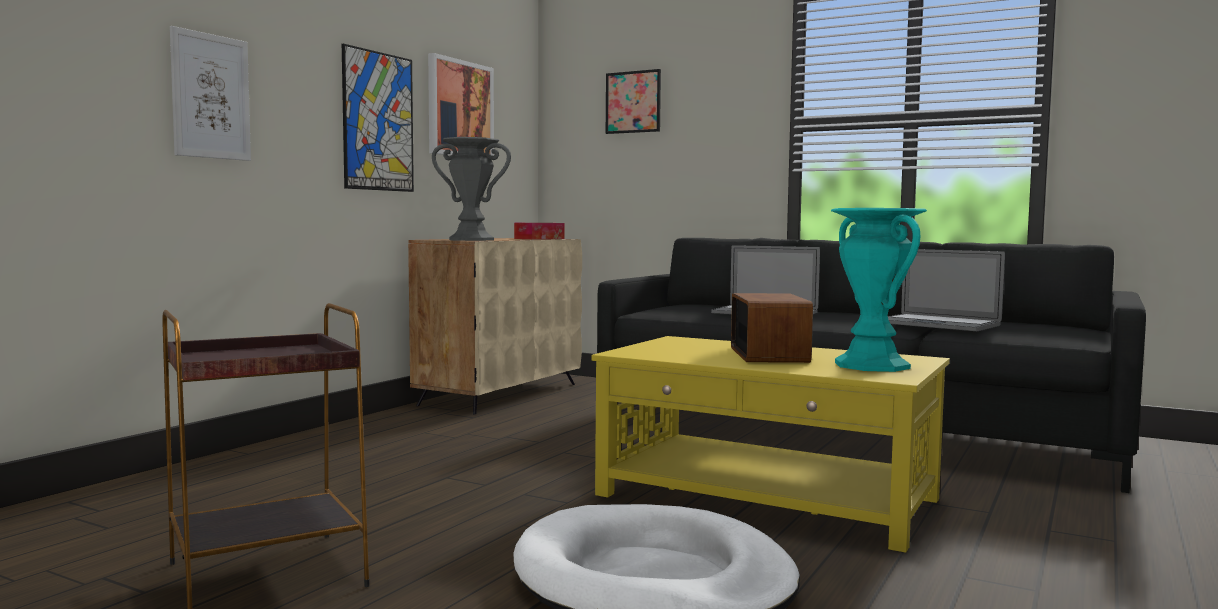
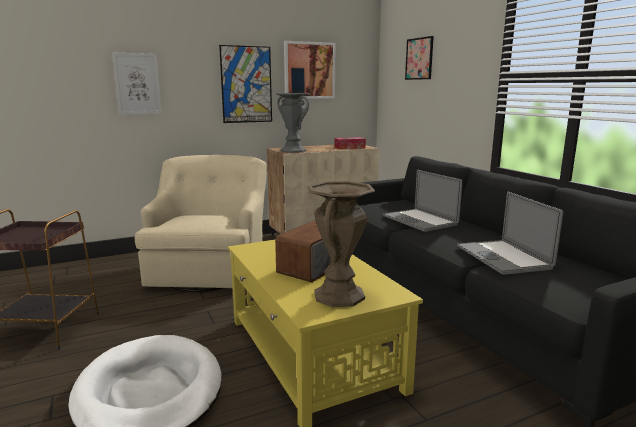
camera: 35 degrees right, 10 degrees up
(406, 455) = (210, 269): none -> beige armchair
(872, 365) = (339, 295): turquoise vase -> brown vase

